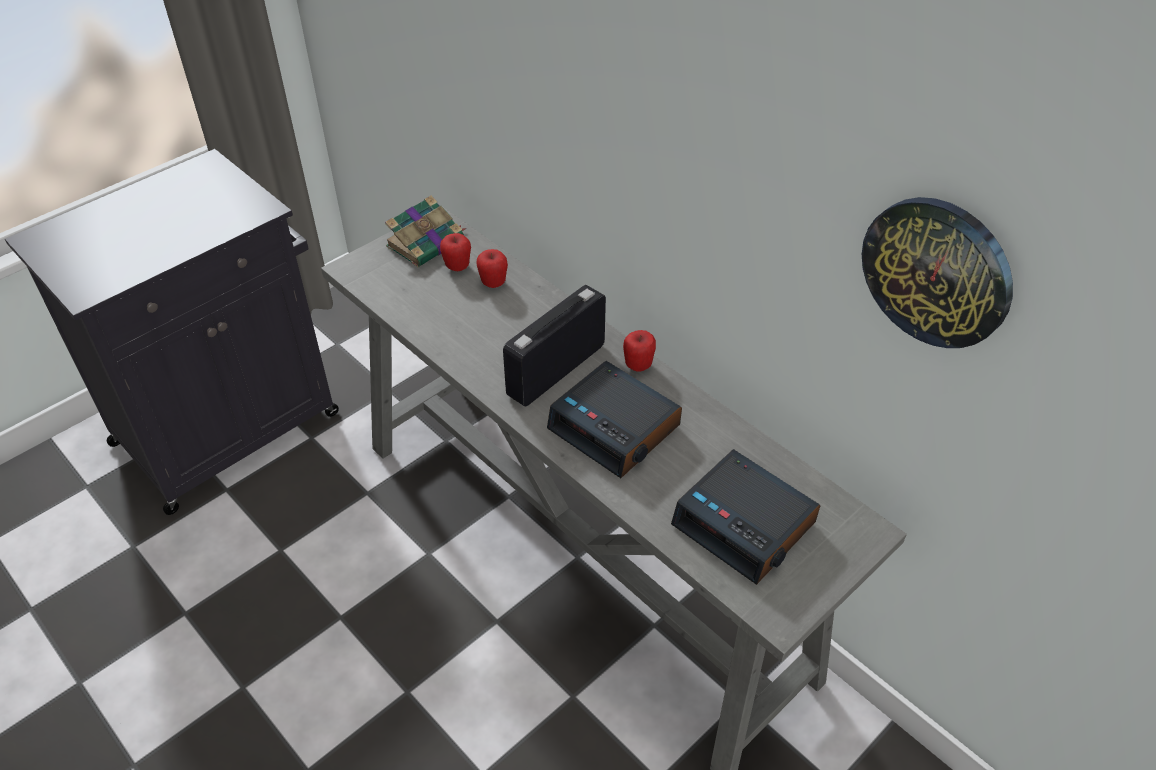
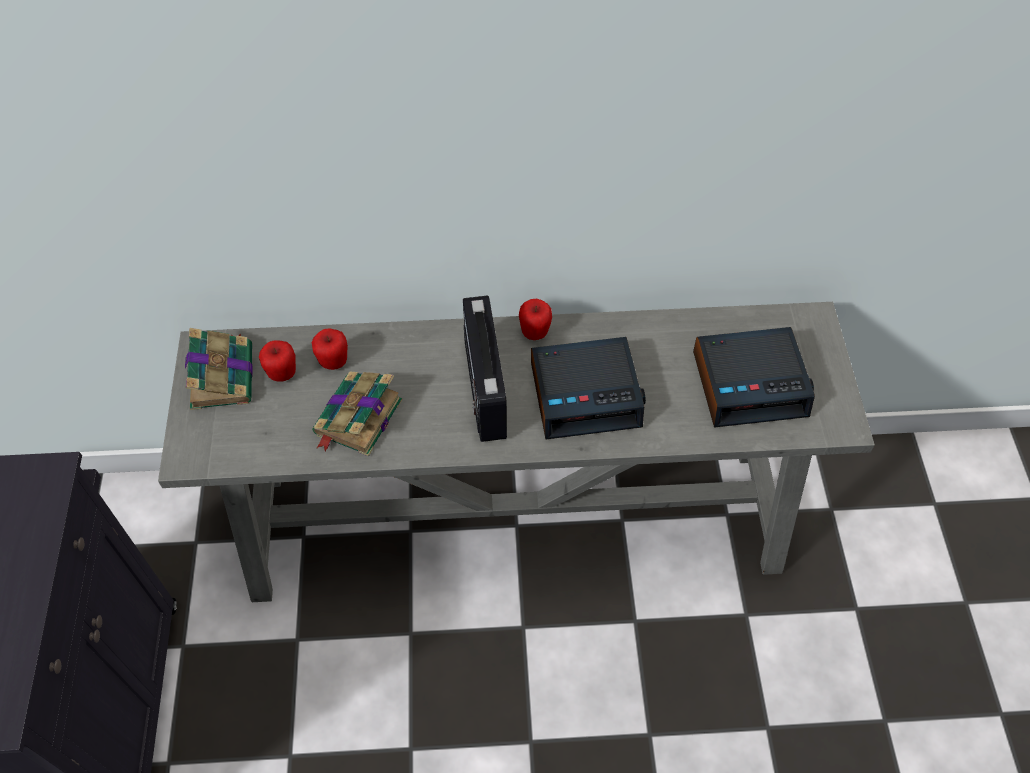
camera: 50 degrees left, 10 degrees up
(460, 323) = (357, 419): none -> book
(937, 271) = (845, 95): wall clock -> none

